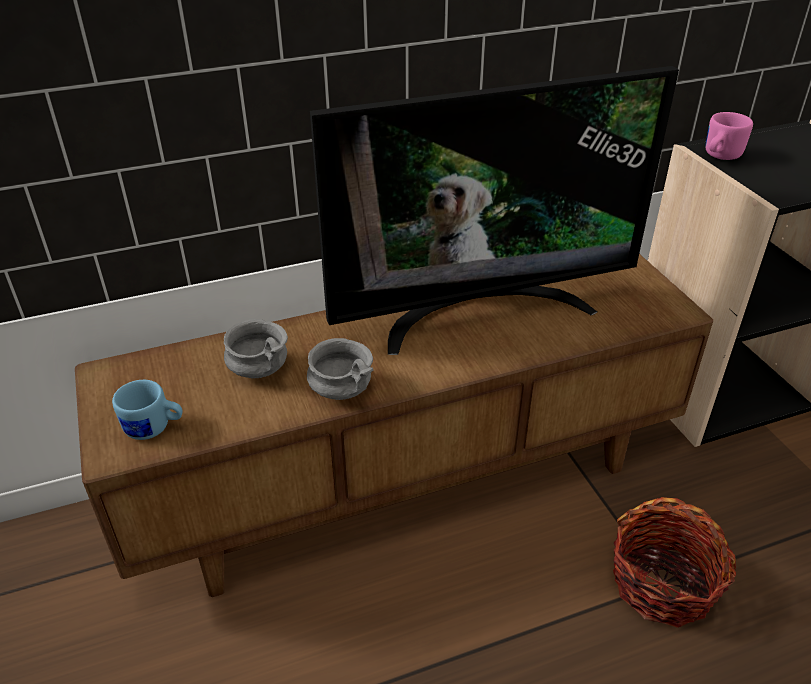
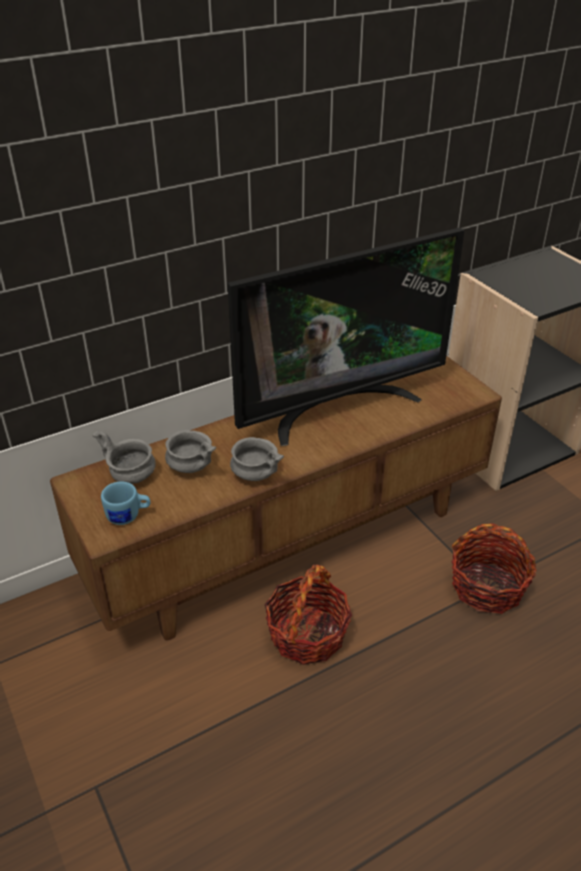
camera: 10 degrees left, 0 degrees up
(178, 373) = (131, 476): none -> grey bowl
(398, 617) = (307, 634): none -> basket
(719, 156) = (493, 280): pink mug -> none

